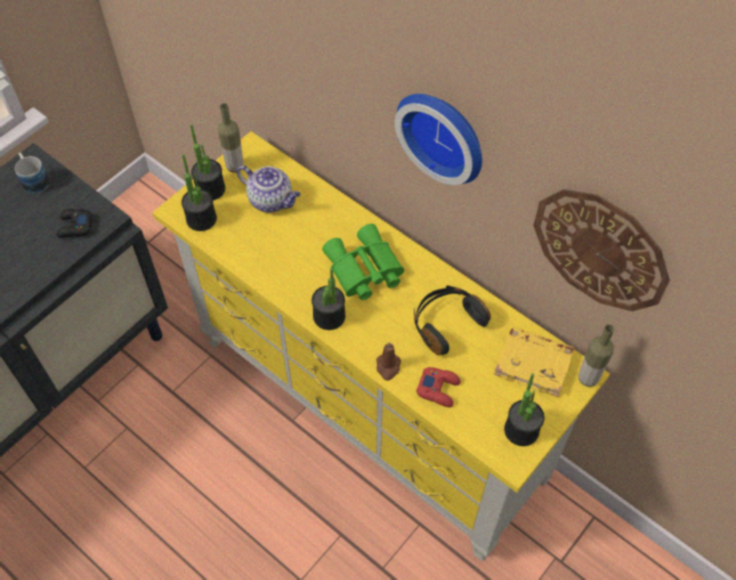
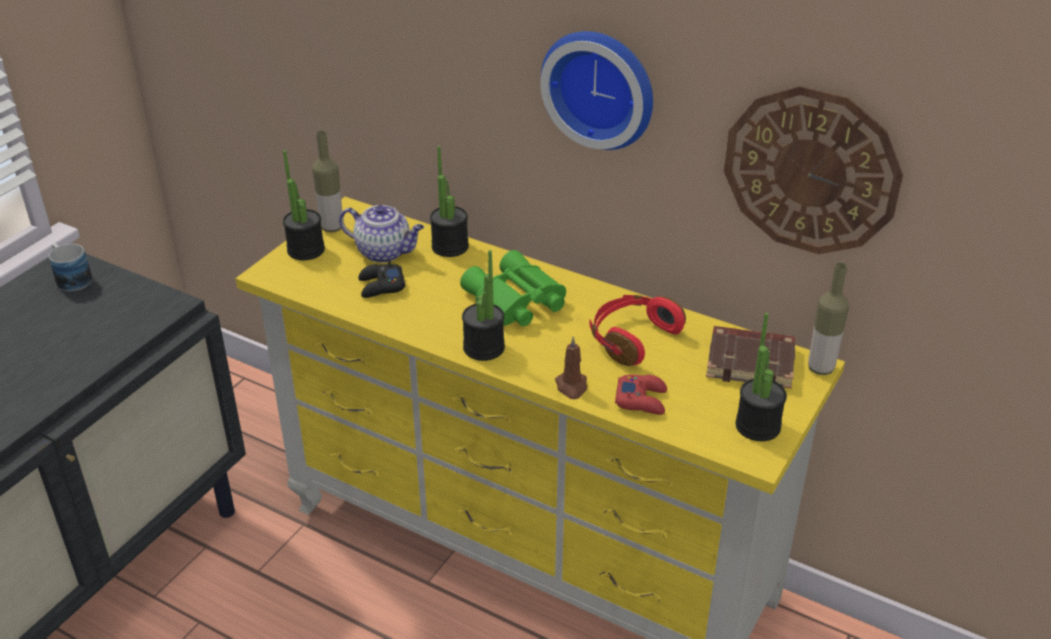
camera: 10 degrees left, 20 degrees down
(74, 226) = (131, 316): black game controller -> black game controller (381, 286)
(201, 219) = (300, 277): potted plant -> potted plant (450, 247)
(446, 323) = (632, 338): black headphones -> red headphones
(534, 363) = (751, 362): yellow book -> brown book

